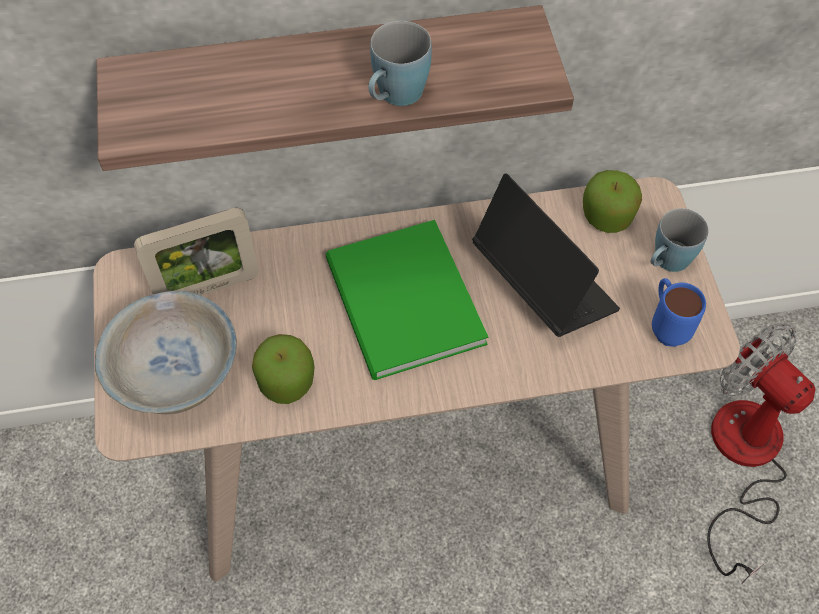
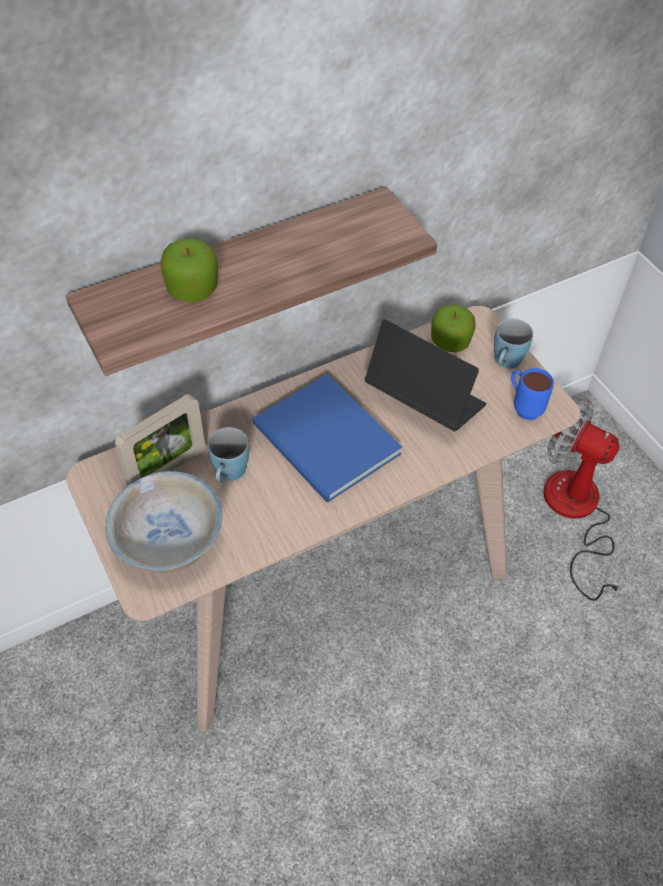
camera: 20 degrees left, 5 degrees down
(286, 381) = (260, 522): apple -> apple (193, 288)
(395, 97) = (310, 271): blue mug -> blue mug (229, 475)
(402, 306) = (326, 443): green book -> blue book

